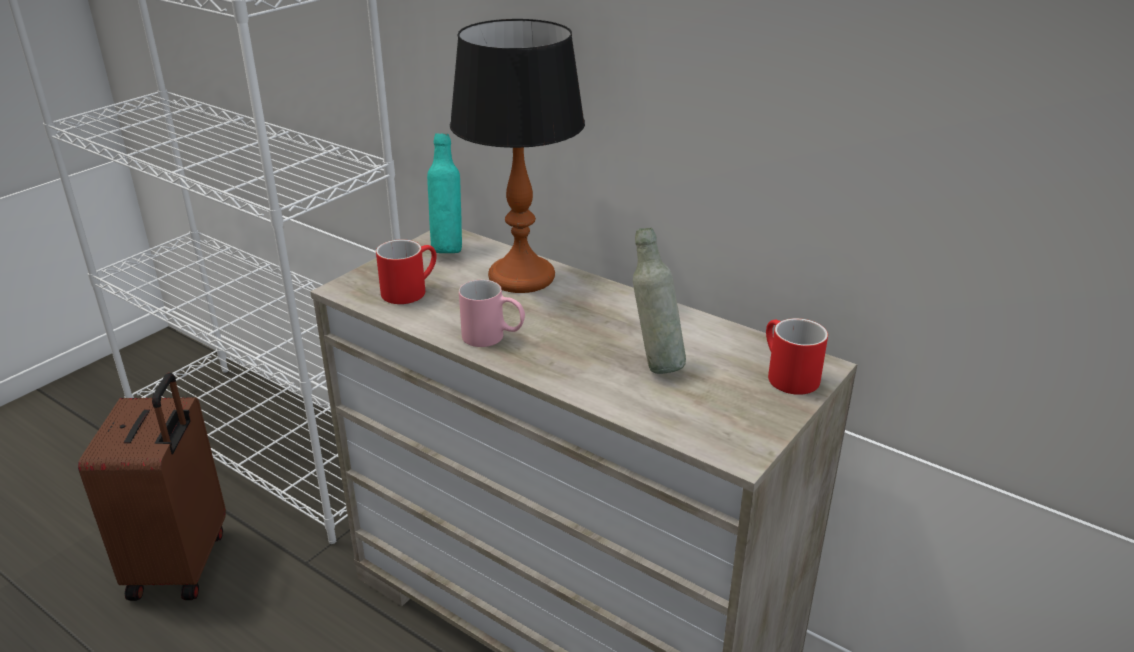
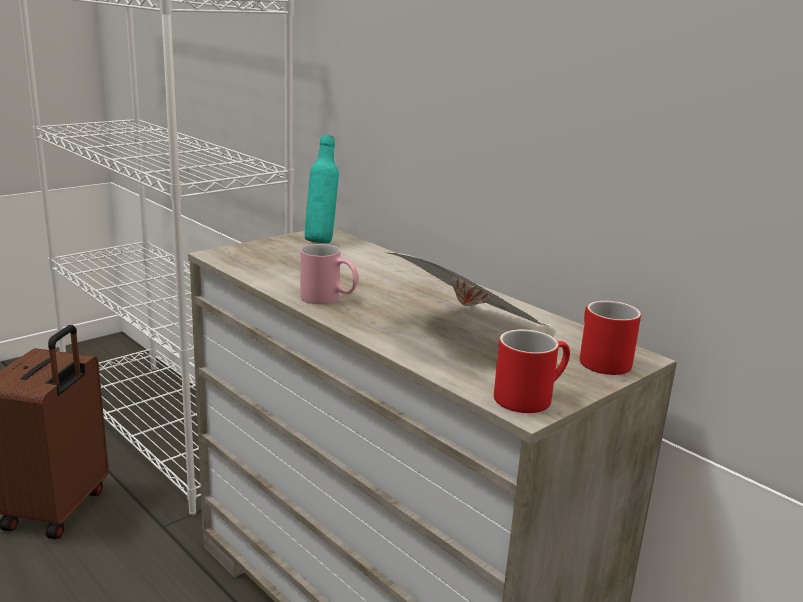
camera: 10 degrees right, 10 degrees down
(410, 290) = (273, 261): red mug -> red mug (530, 396)
(522, 277) = (377, 265): table lamp -> none
(655, 364) = (471, 335): grey bottle -> newspaper

